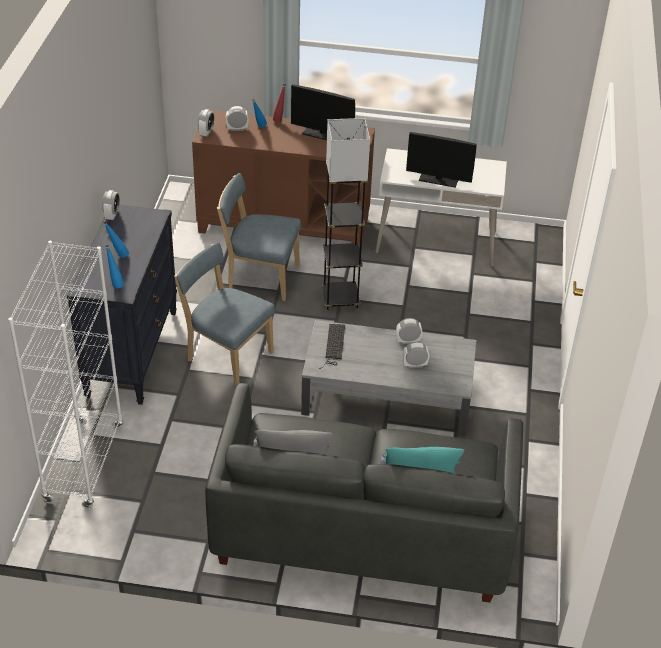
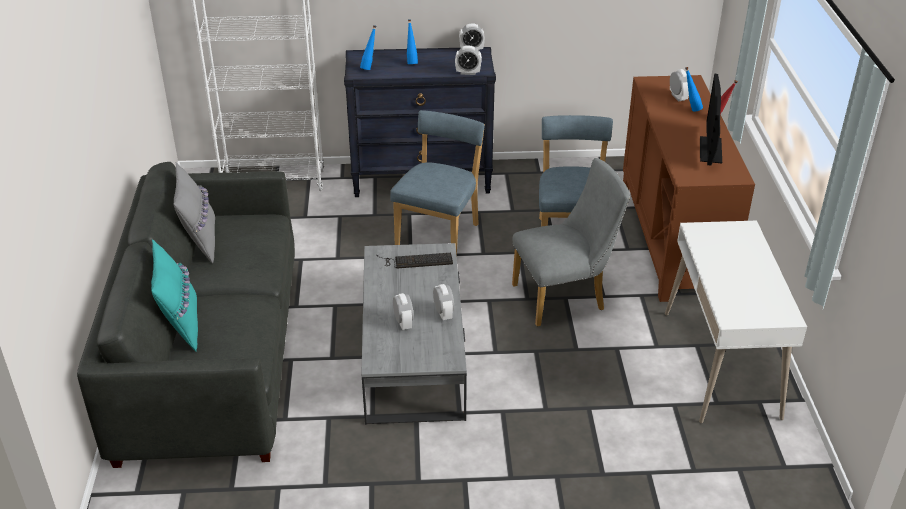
camera: 80 degrees right, 5 degrees down
(206, 132) = (656, 81): alarm clock -> alarm clock (468, 72)
(340, 298) = (565, 297): grey floor lamp -> grey chair
(438, 179) = (717, 268): monitor -> none

